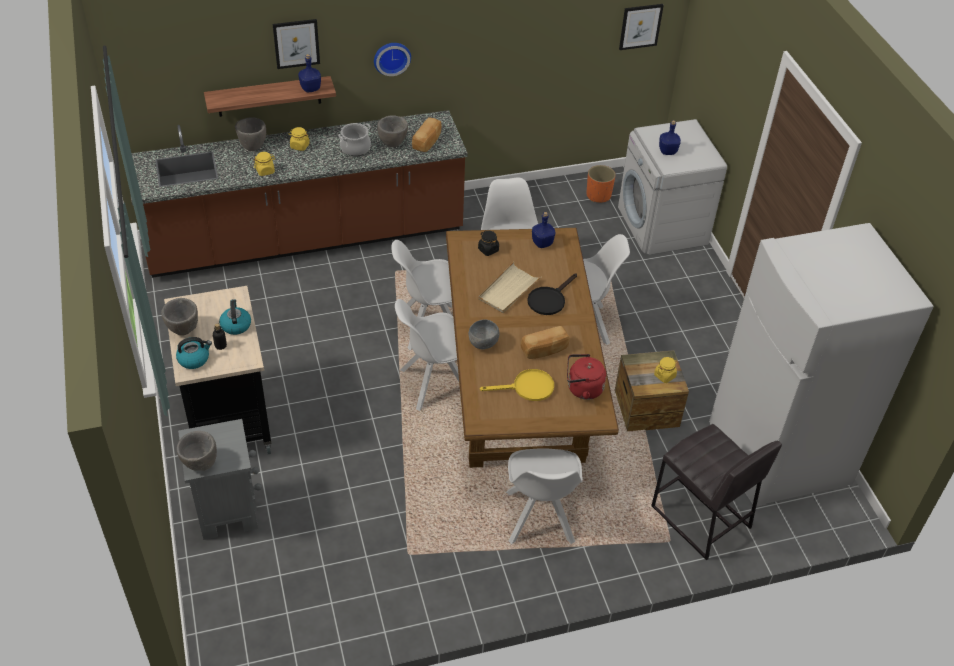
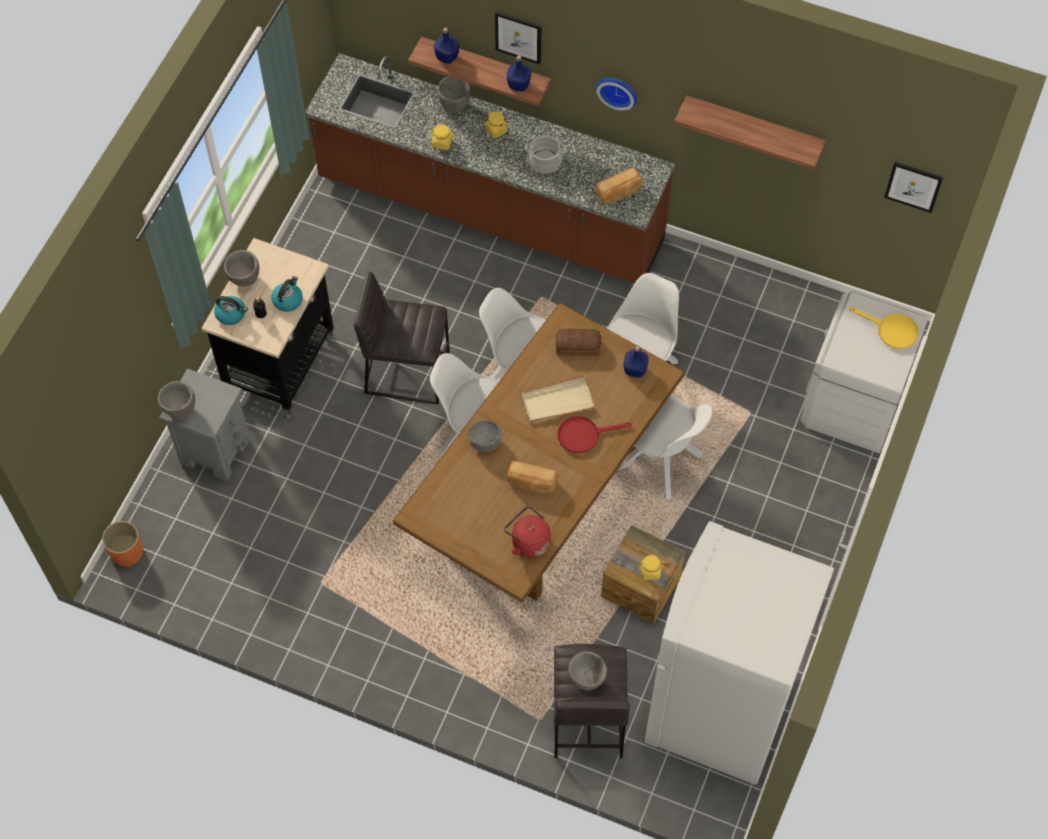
camera: 40 degrees right, 15 degrees up
(338, 369) = (406, 371): none -> grey stool
(393, 144) = (584, 176): grey bowl -> grey bowl (586, 680)
(488, 250) = (578, 347): black jar -> bread
(510, 35) = (753, 128): none -> shelf
(527, 388) = (483, 510): yellow frying pan -> yellow frying pan (891, 330)
(539, 518) = (451, 624): white chair -> none
(549, 300) = (584, 434): black frying pan -> red frying pan
(598, 195) = (821, 327): orange planter -> orange planter (127, 552)
(667, 151) = (855, 340): blue bottle -> blue bottle (446, 57)

